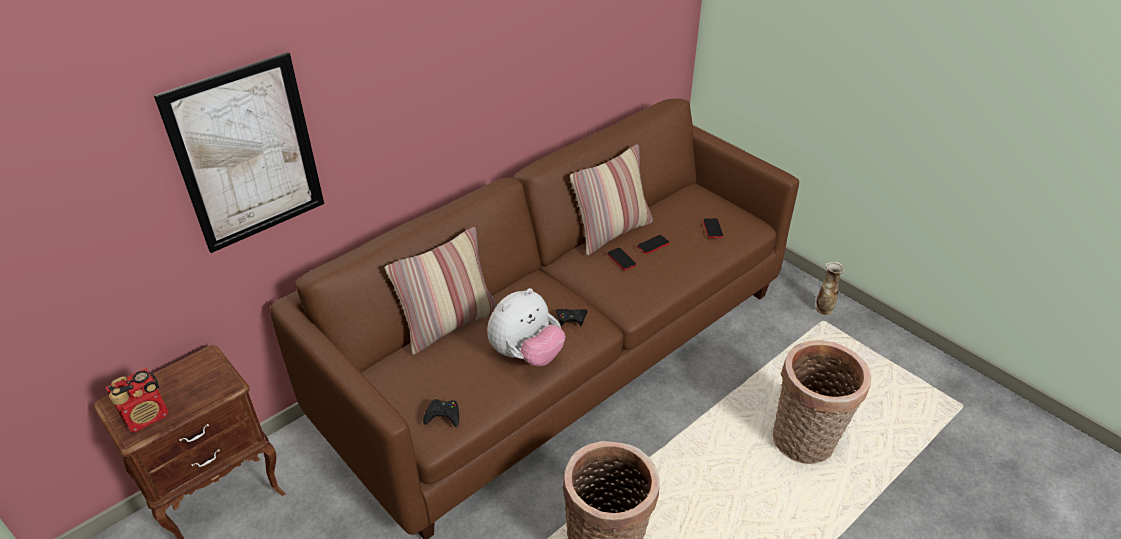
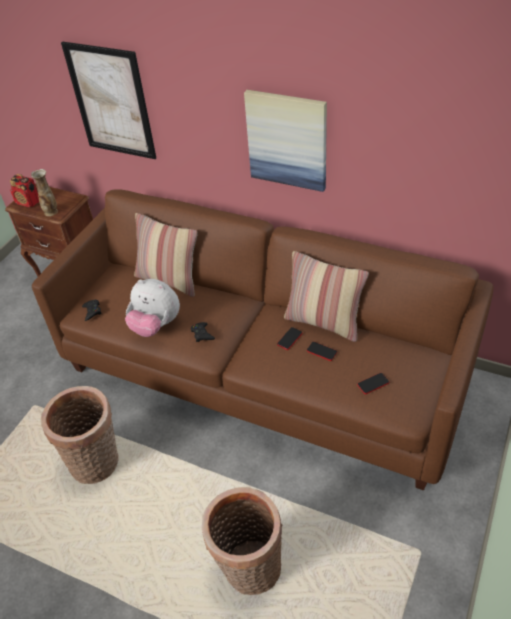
camera: 70 degrees right, 5 degrees up
(486, 73) = (287, 140): none -> picture
(823, 309) = (439, 548): vase -> vase (51, 212)

